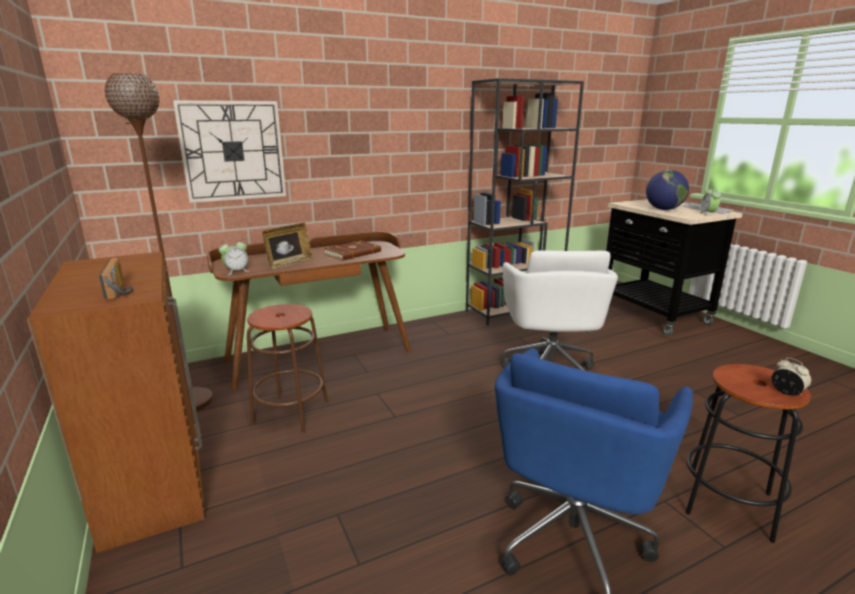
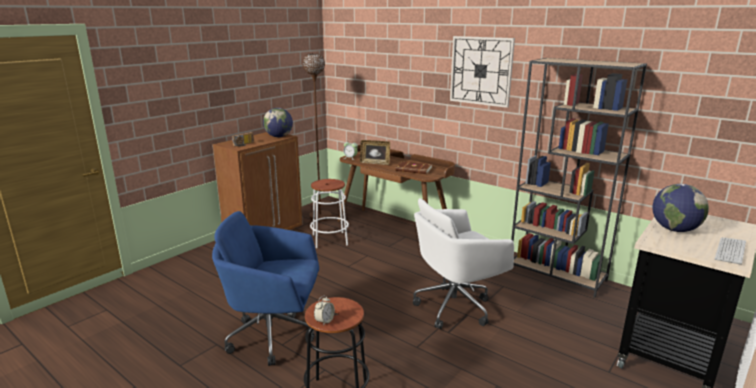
camera: 65 degrees right, 0 degrees up
(132, 261) = (279, 136): none -> globe
(233, 151) = (383, 92): wall clock -> wall clock (481, 71)
(290, 412) = (330, 239): brown stool -> white stool
(708, 214) = (694, 251): alarm clock -> none

